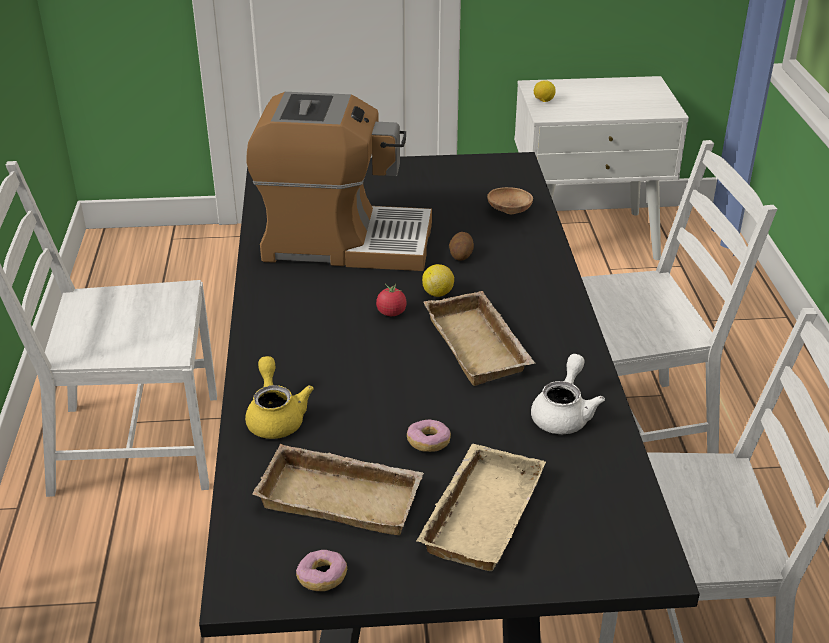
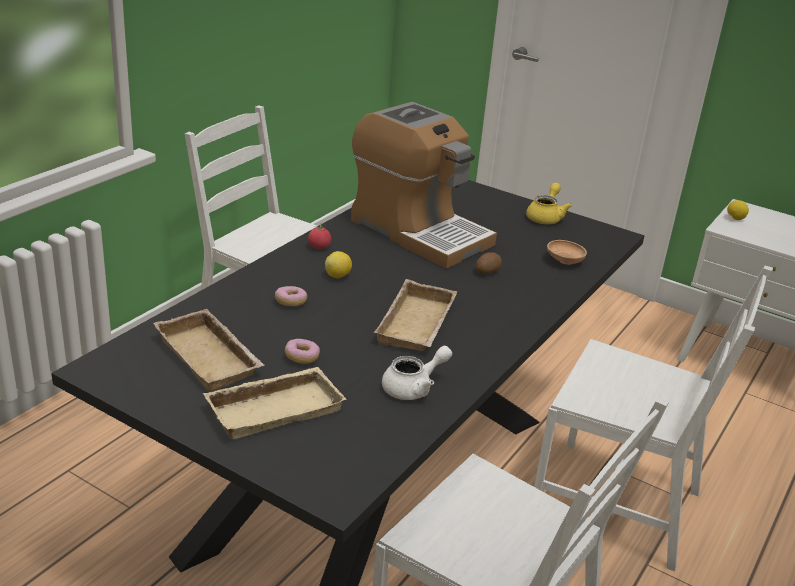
camera: 35 degrees right, 5 degrees down
(276, 417) = (236, 300): yellow teapot -> yellow teapot (546, 217)
(322, 578) = (139, 388): donut -> donut (290, 302)
(391, 312) = (389, 281): tomato -> tomato (319, 247)
(438, 293) = (436, 284): lemon -> lemon (338, 276)

